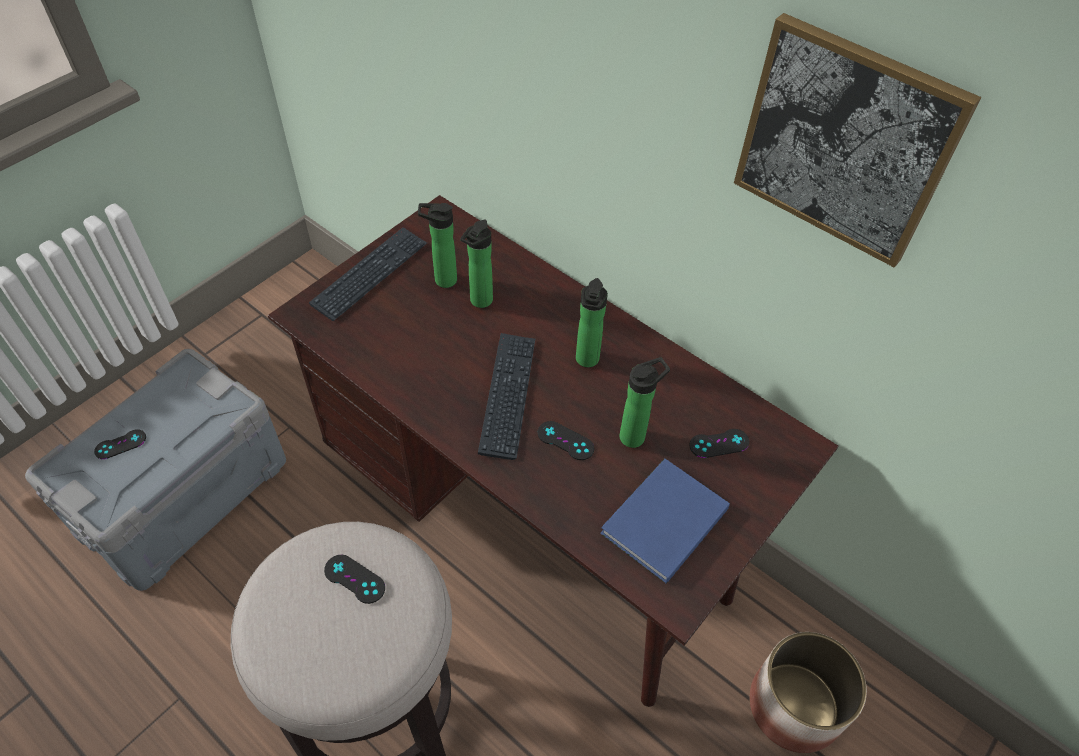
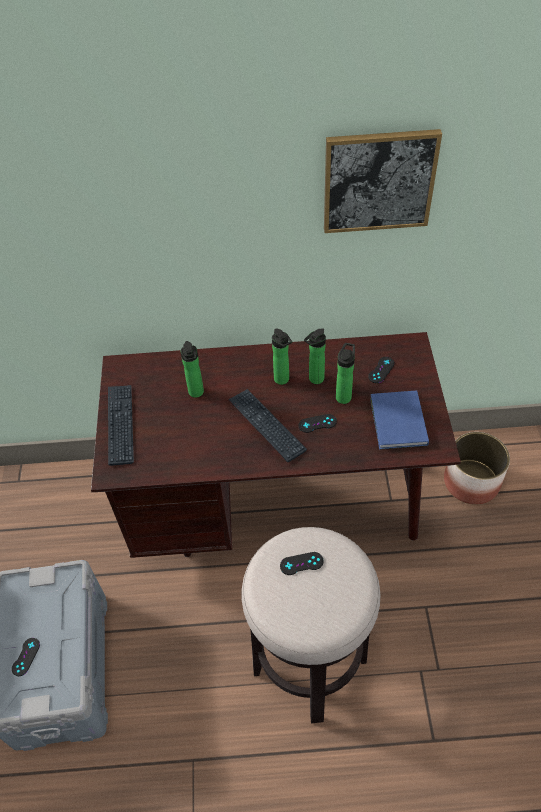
camera: 40 degrees left, 0 degrees up
(442, 280) = (163, 398): bottle -> bottle (314, 380)

